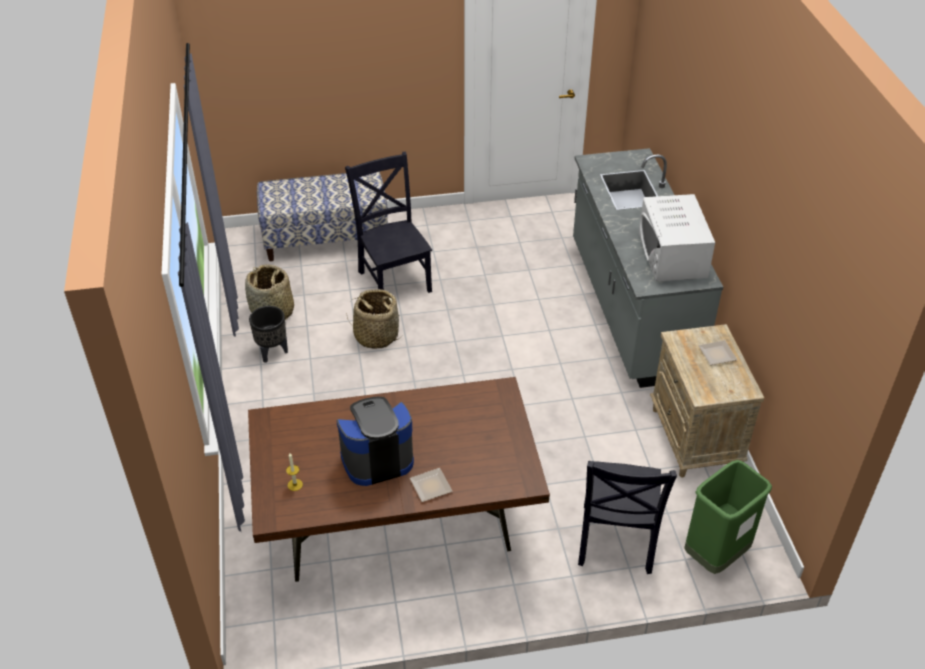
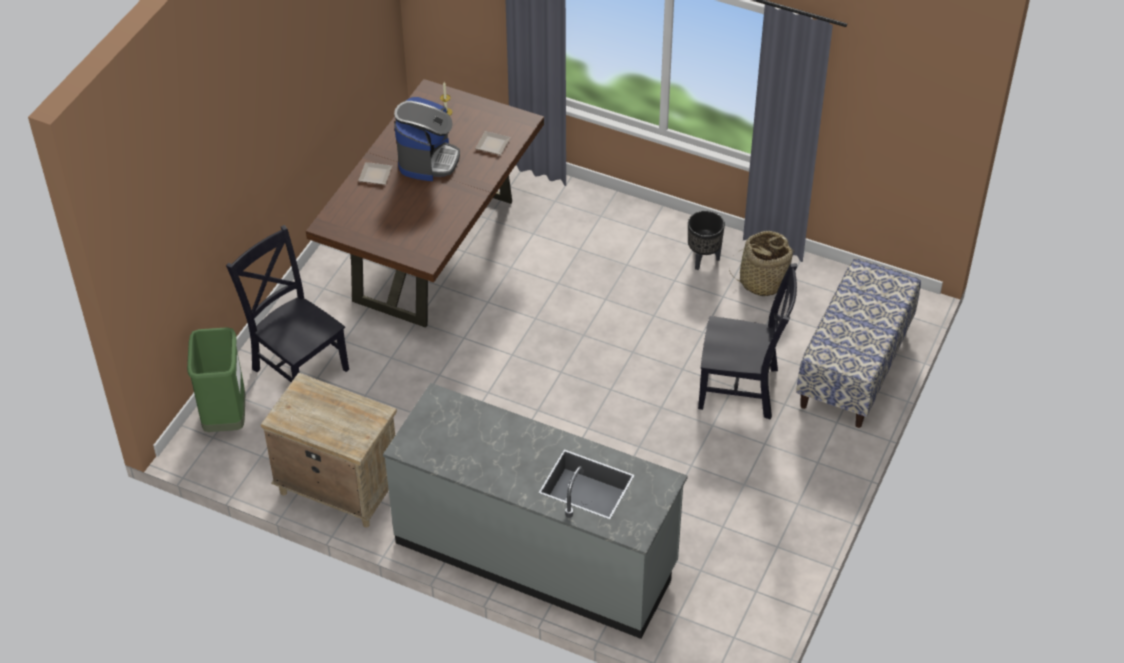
camera: 125 degrees right, 5 degrees up
(376, 336) = (667, 337): basket -> none
(672, 254) = (459, 447): white microwave -> none
(718, 355) = (332, 427): plate -> plate (491, 145)

